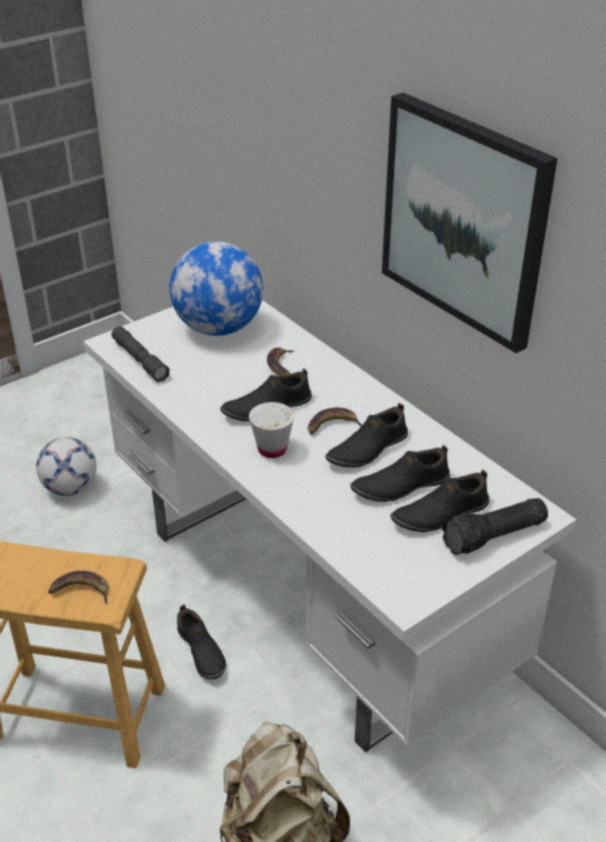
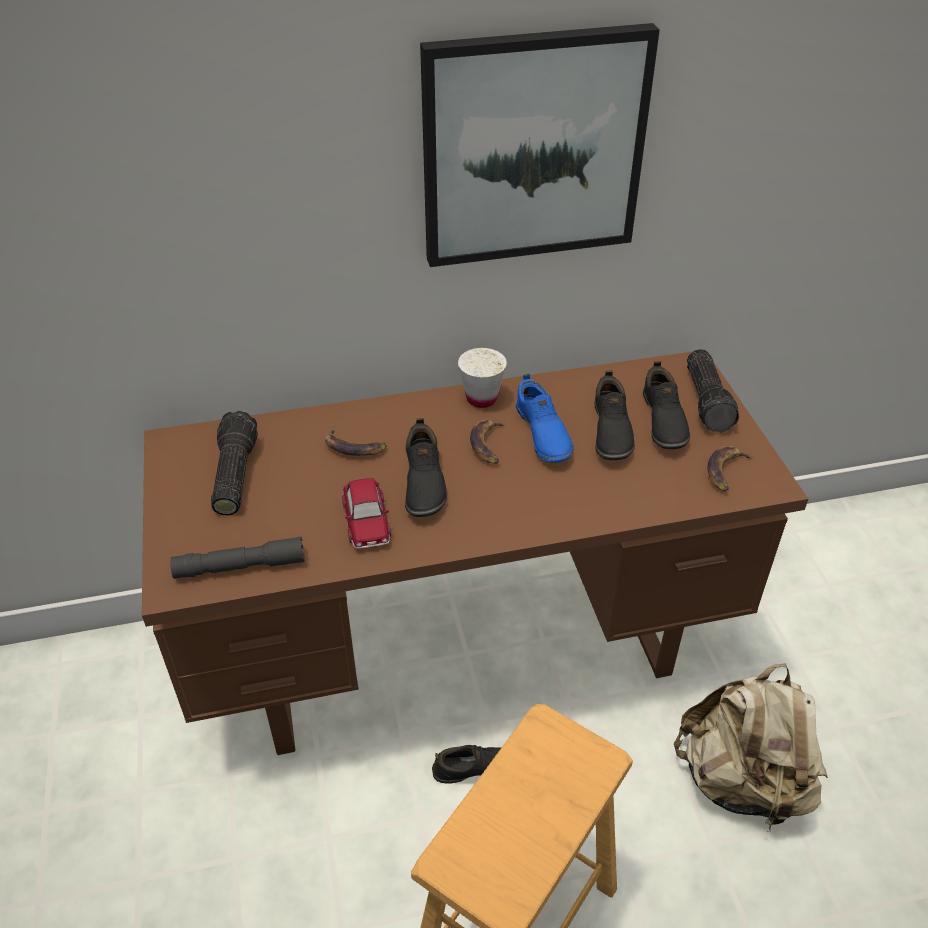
camera: 65 degrees left, 5 degrees up
(70, 488) = (118, 832): football -> none
(80, 590) = (561, 780): banana -> banana (725, 471)
(211, 395) = (366, 521): none -> toy car
(219, 328) = (233, 475): globe -> flashlight
(272, 449) = (500, 502): white cup -> white cup (481, 398)
(305, 600) = (464, 649): white desk -> brown desk
(367, 449) = (542, 434): black shoe -> blue shoe

